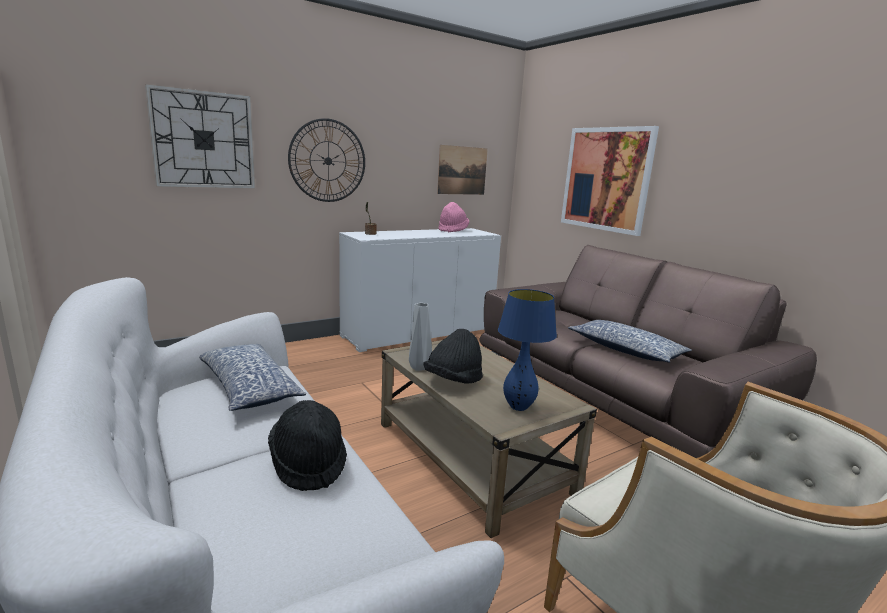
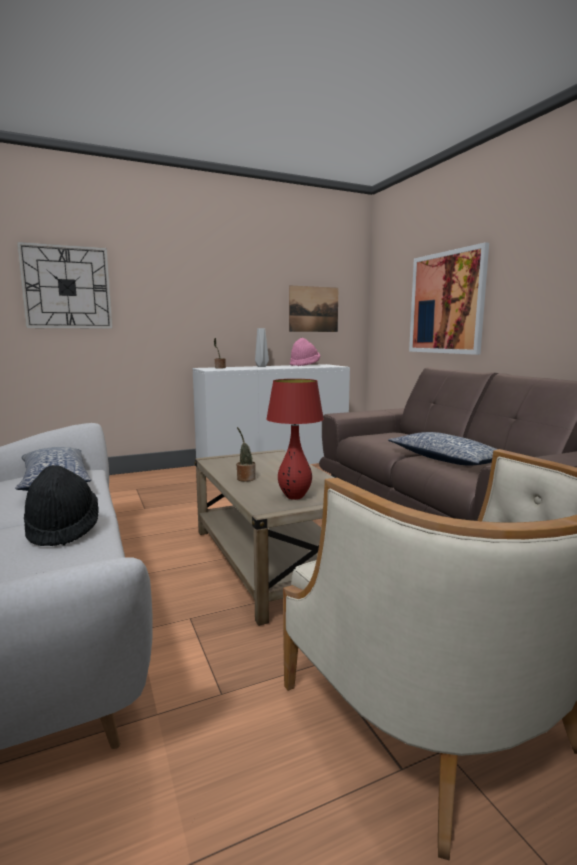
camera: 10 degrees right, 5 degrees down
(328, 161) = (180, 303): wall clock -> none
(419, 368) = (219, 470): grey vase -> grey vase (261, 366)
(453, 380) = (245, 478): black hat -> potted plant
(518, 407) = (295, 497): blue table lamp -> red table lamp

